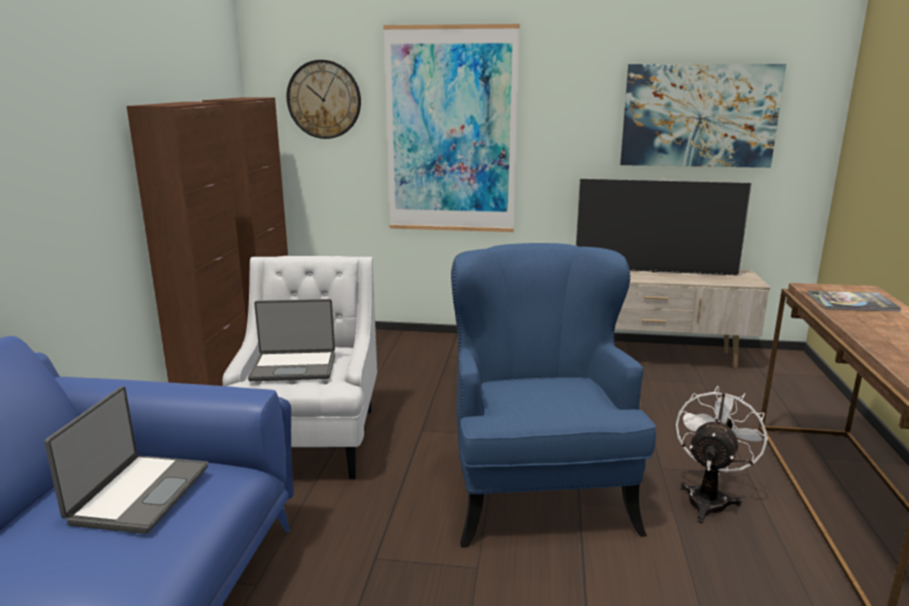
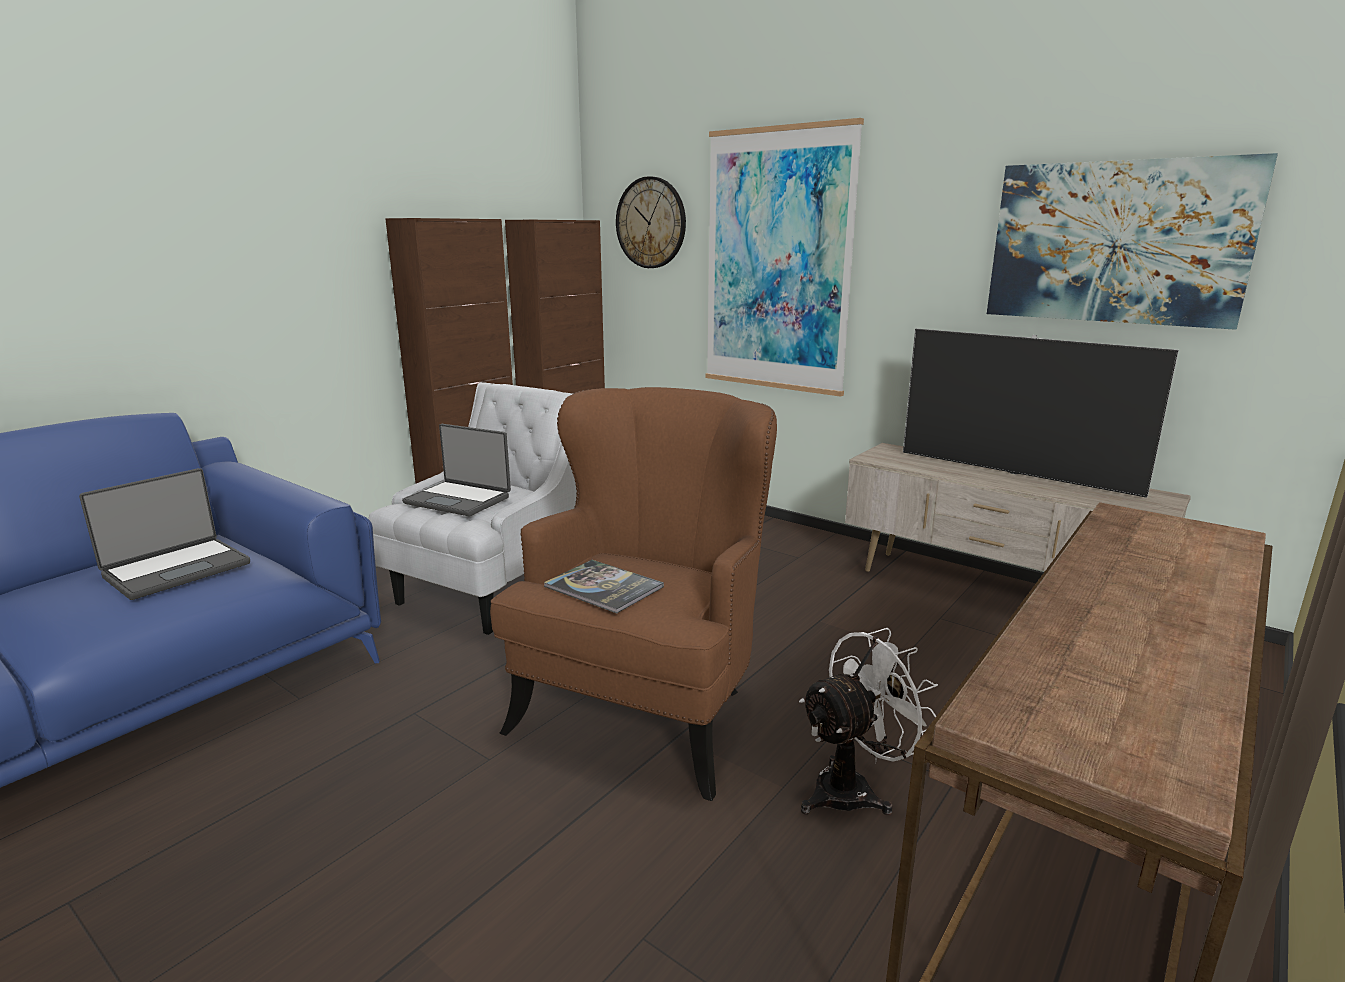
camera: 30 degrees right, 0 degrees up
(538, 493) = (646, 708): blue armchair -> brown armchair
(852, 303) = (1151, 545): book -> book (603, 587)

